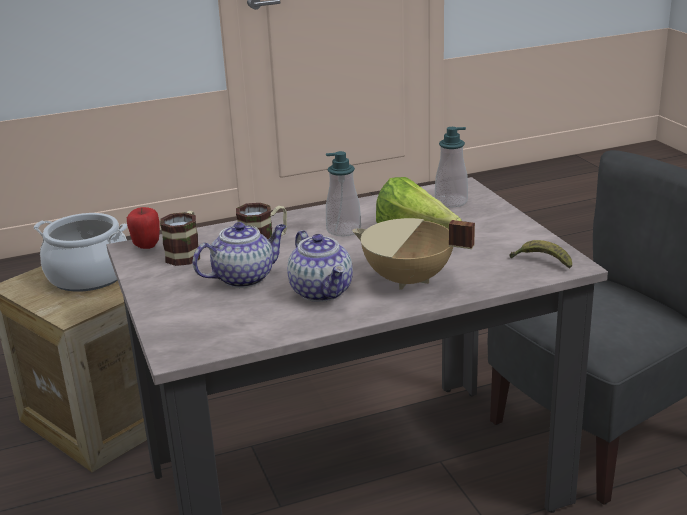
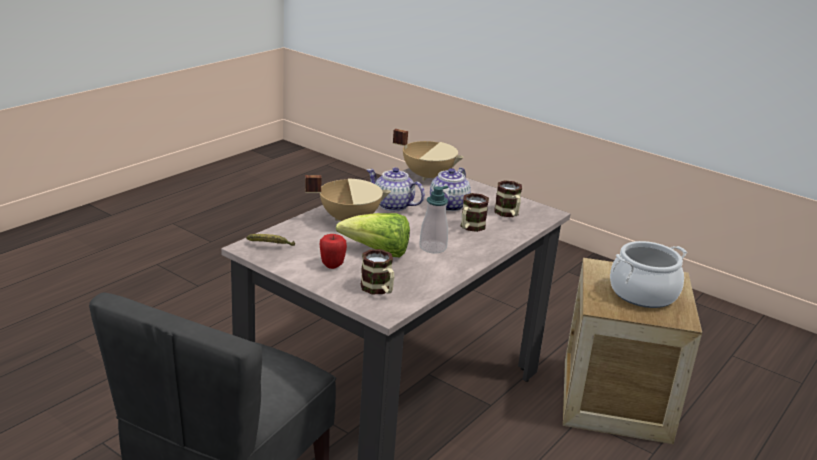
camera: 145 degrees right, 0 degrees up
(146, 246) = (542, 215): apple -> apple (332, 265)
(192, 337) = (428, 176): none -> beige cooking pot
(451, 202) = (379, 290): soap dispenser -> mug

